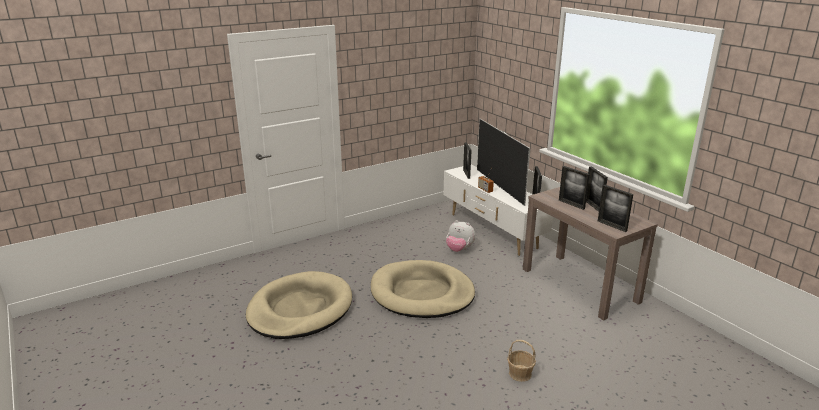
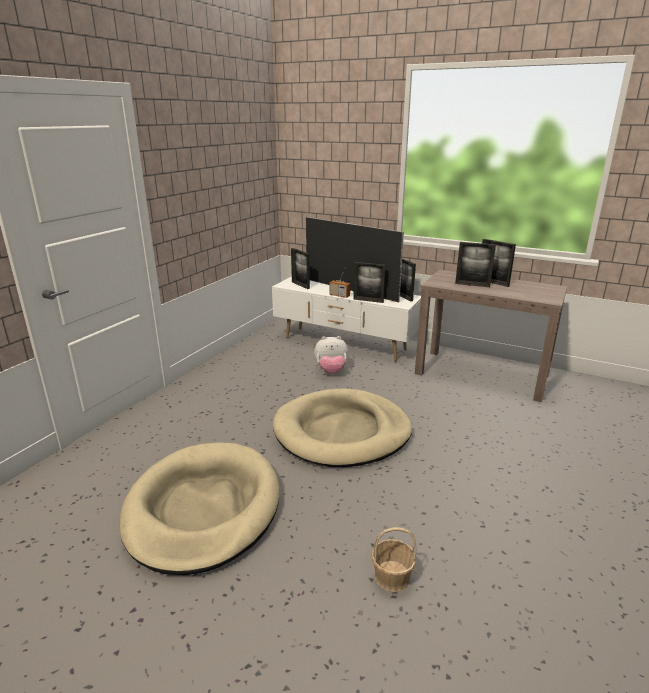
camera: 30 degrees left, 0 degrees up
(520, 373) = (543, 489): basket -> basket (391, 576)
(612, 226) = (538, 295): picture frame -> picture frame (368, 300)

